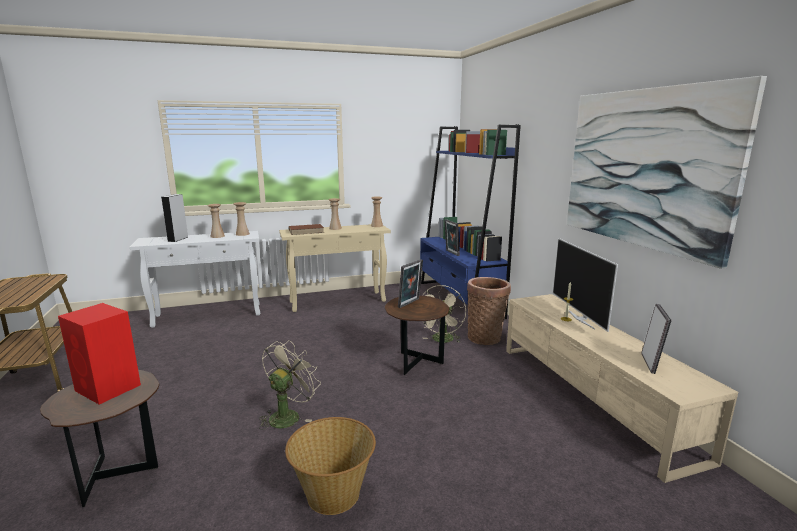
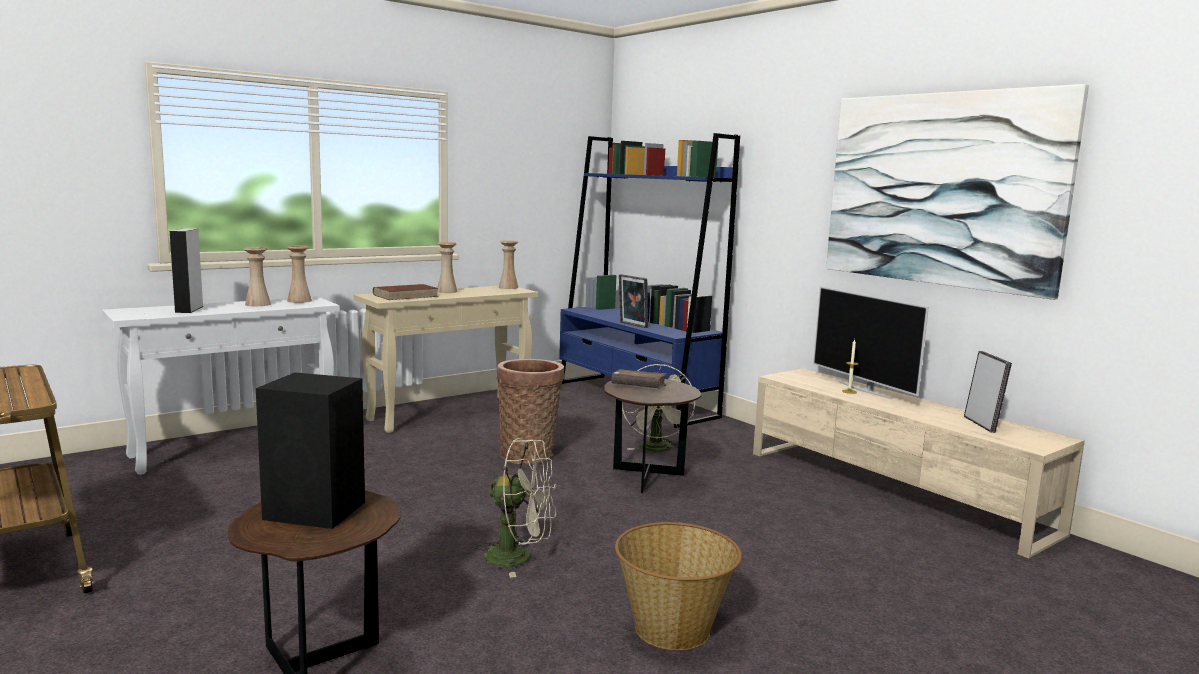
camera: 20 degrees left, 5 degrees down
(109, 388) = (317, 511): red speaker -> black speaker
(288, 415) = (519, 558): beige fan -> beige fan turned 90 degrees clockwise
(410, 303) = (638, 386): picture frame -> brown book
(485, 337) = (712, 441): basket -> basket (528, 454)

